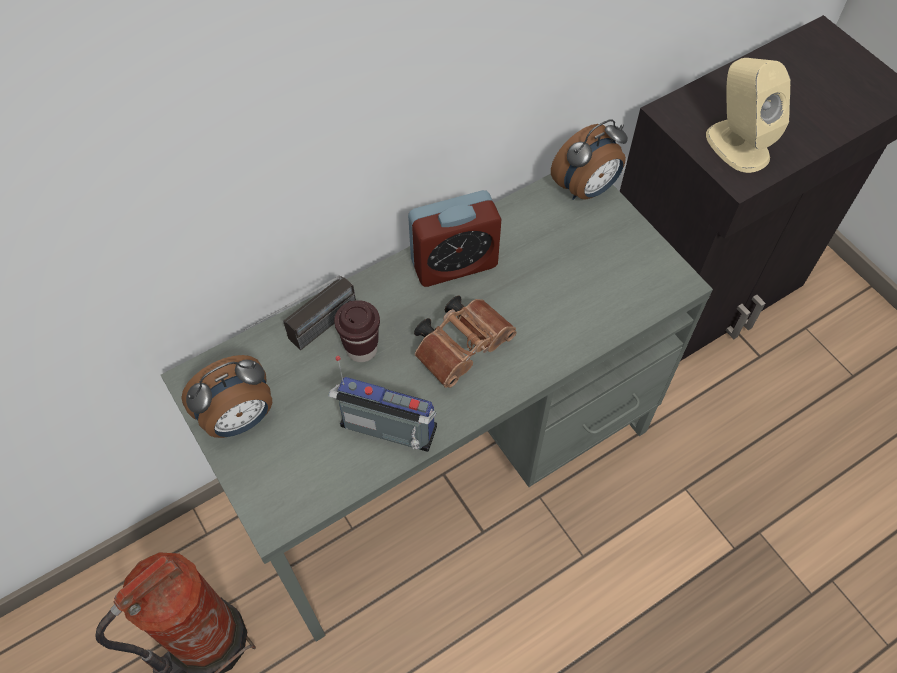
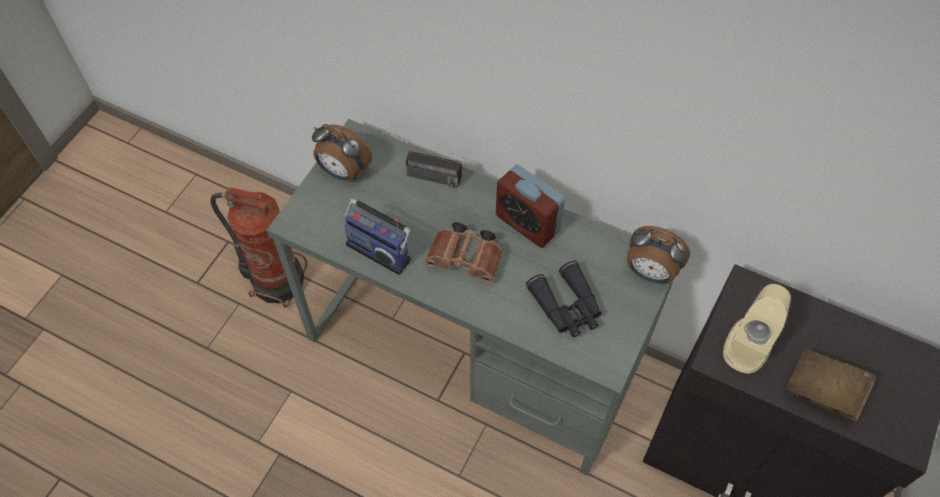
camera: 60 degrees right, 0 degrees up
(361, 349) = (428, 206): brown cup -> none
(387, 431) = (380, 249): radio -> radio turned 135 degrees clockwise
(584, 282) = (567, 307): none -> black binoculars
(815, 119) = (823, 391): none -> brown book

